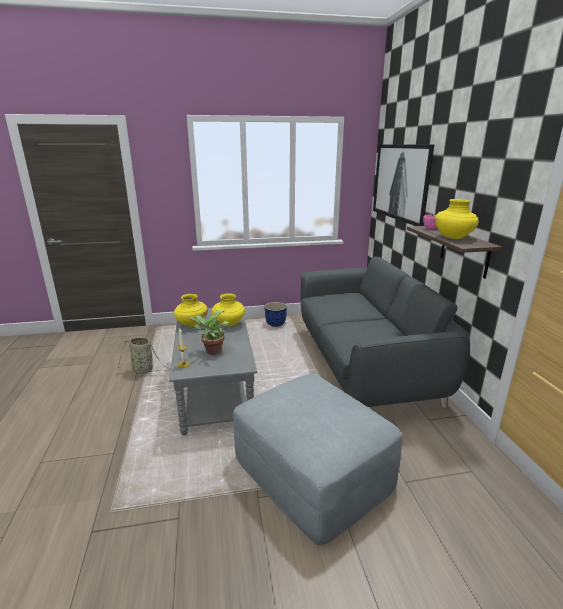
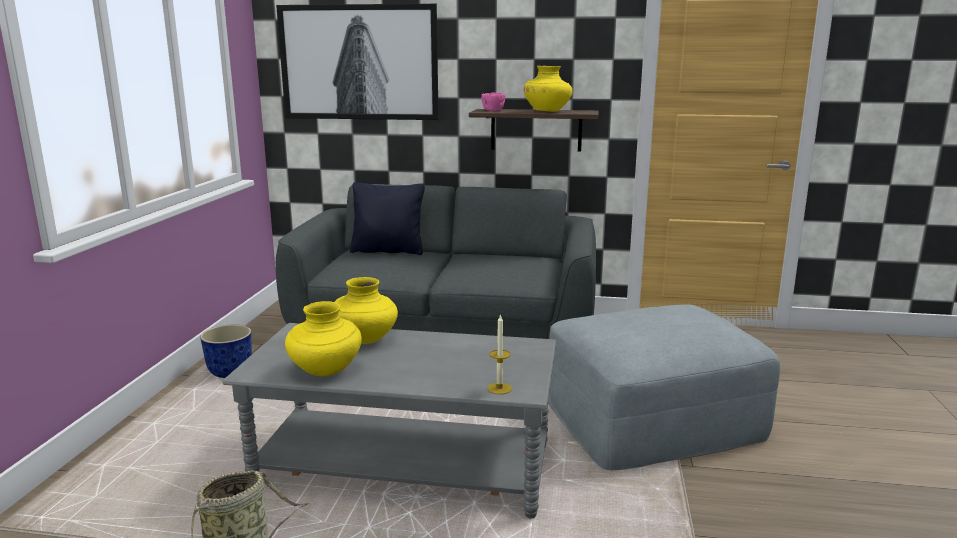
camera: 70 degrees left, 5 degrees down
(211, 351) = (468, 362): potted plant -> none
(361, 300) = (388, 251): none -> black pillow

